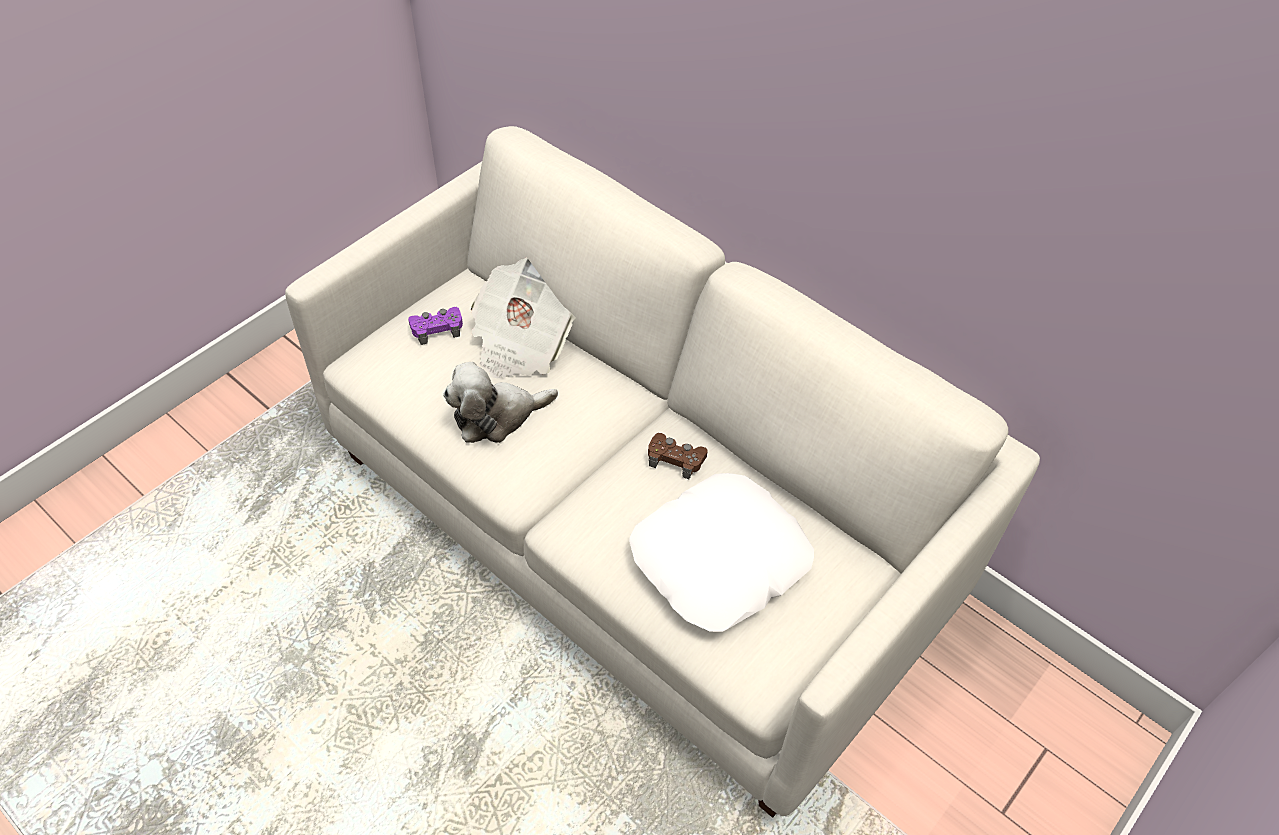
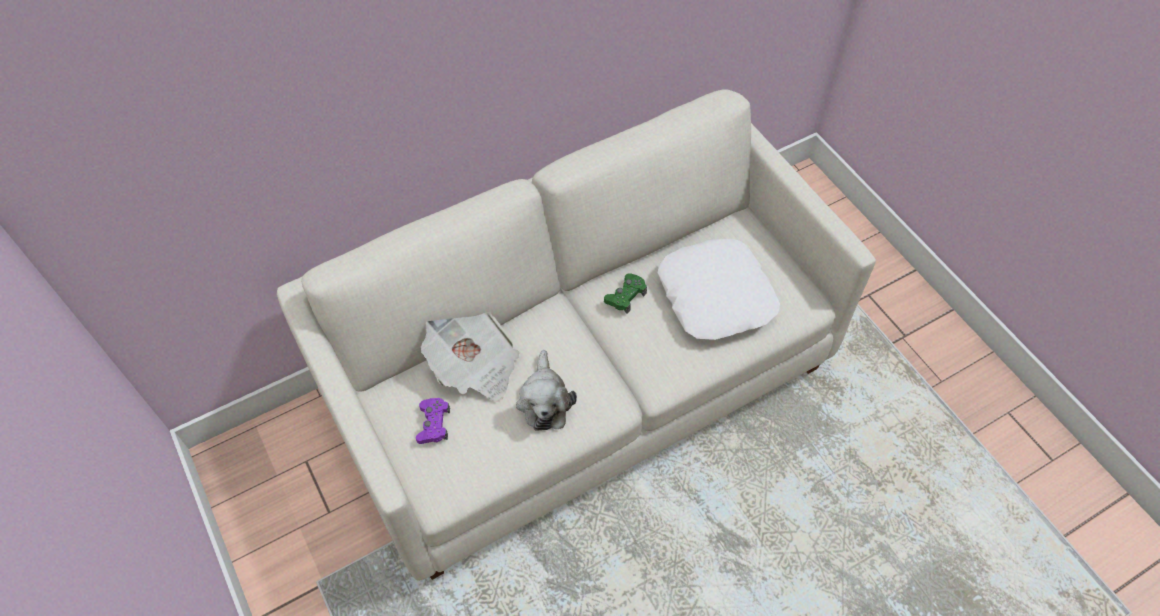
camera: 70 degrees left, 5 degrees up
(676, 459) = (625, 296): brown game controller -> green game controller

